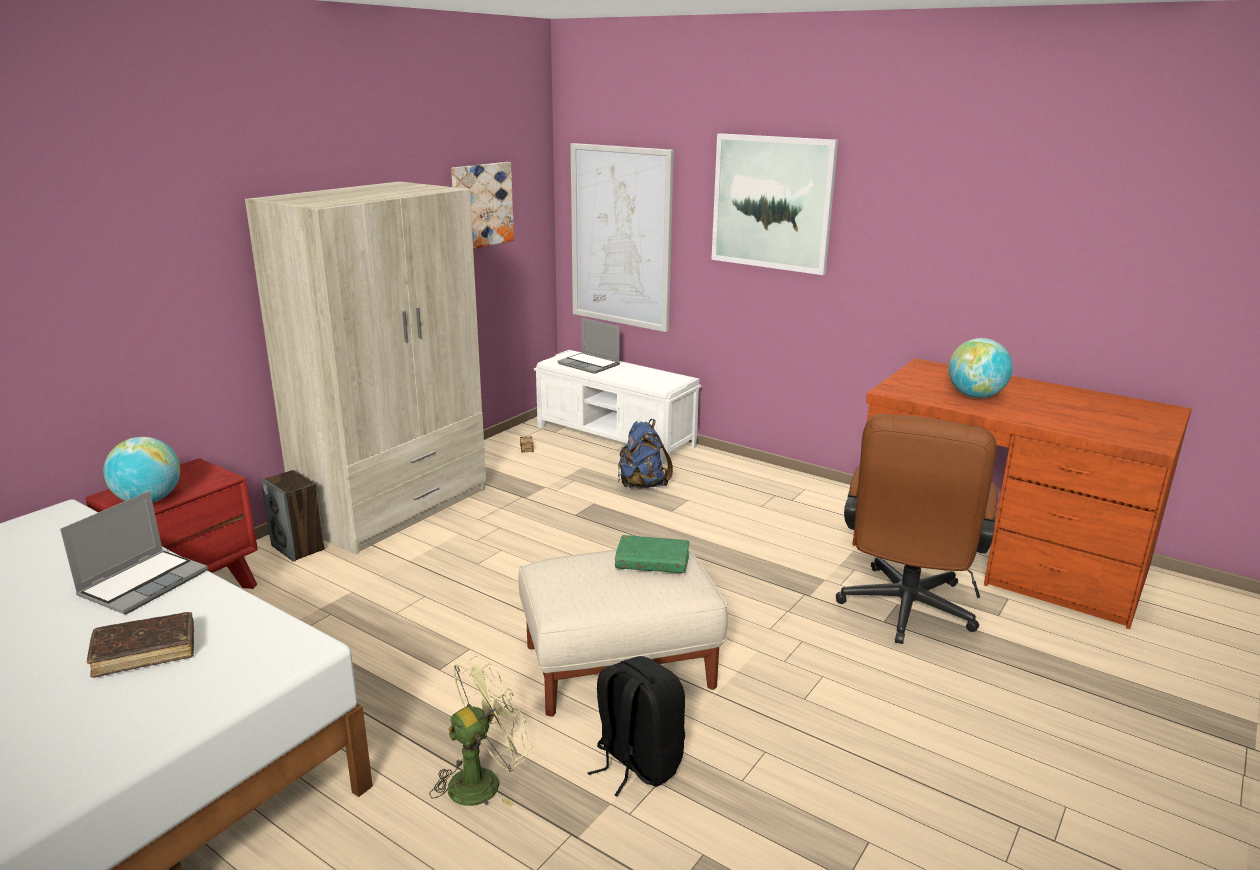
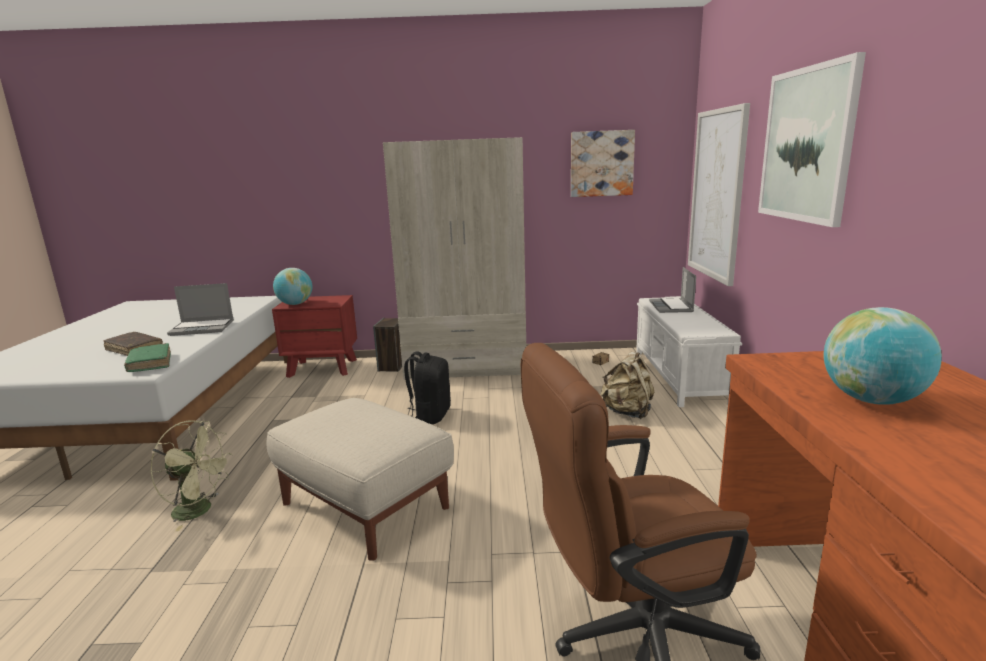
camera: 55 degrees right, 5 degrees down
(636, 763) = (246, 562): black backpack -> black backpack (430, 415)
(642, 485) = (627, 412): blue backpack -> beige backpack
(652, 562) = (384, 427): green book -> green book (150, 364)

